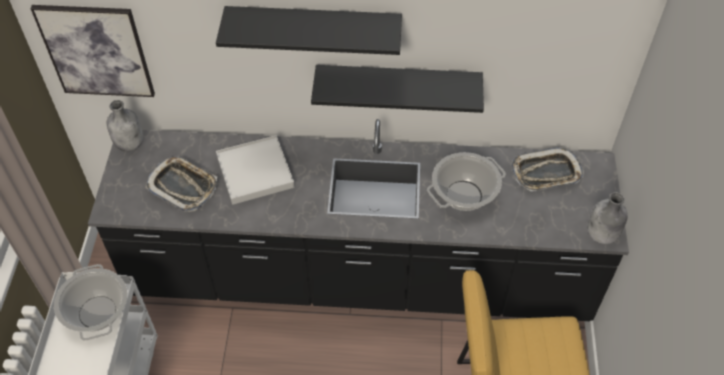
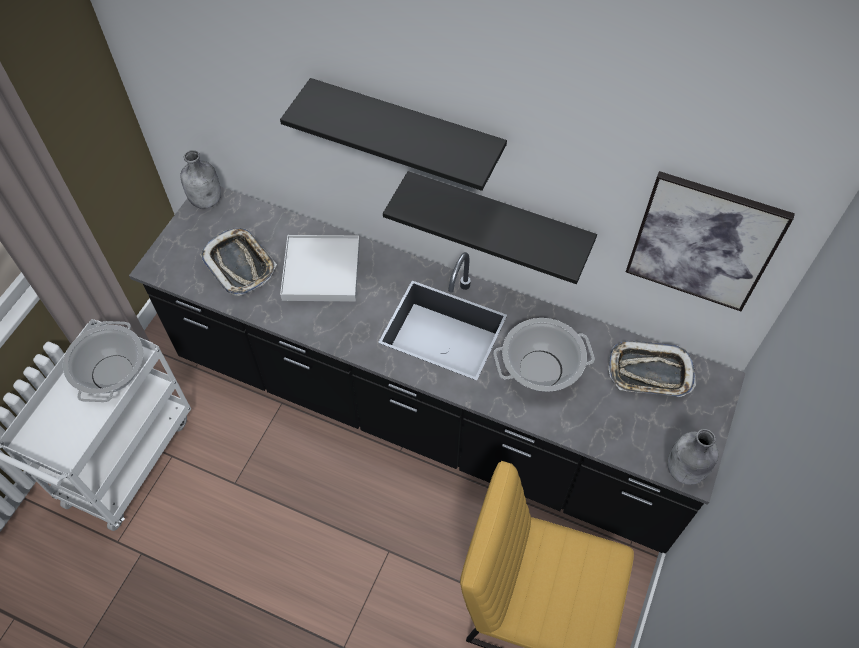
camera: 20 degrees right, 5 degrees up
(96, 51) = (180, 91): picture -> picture (703, 242)

